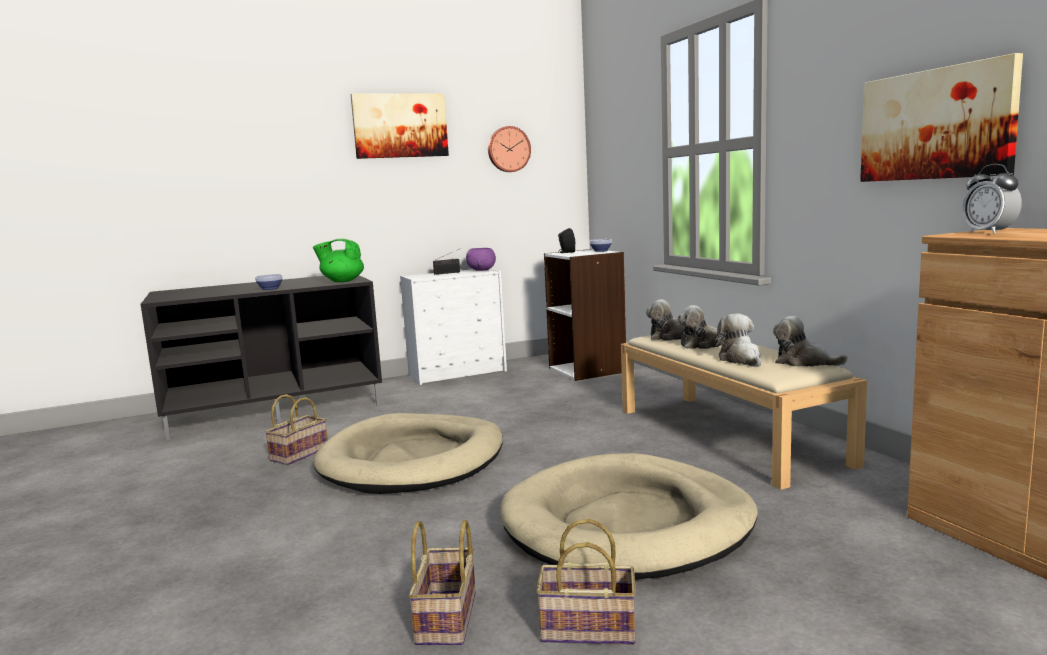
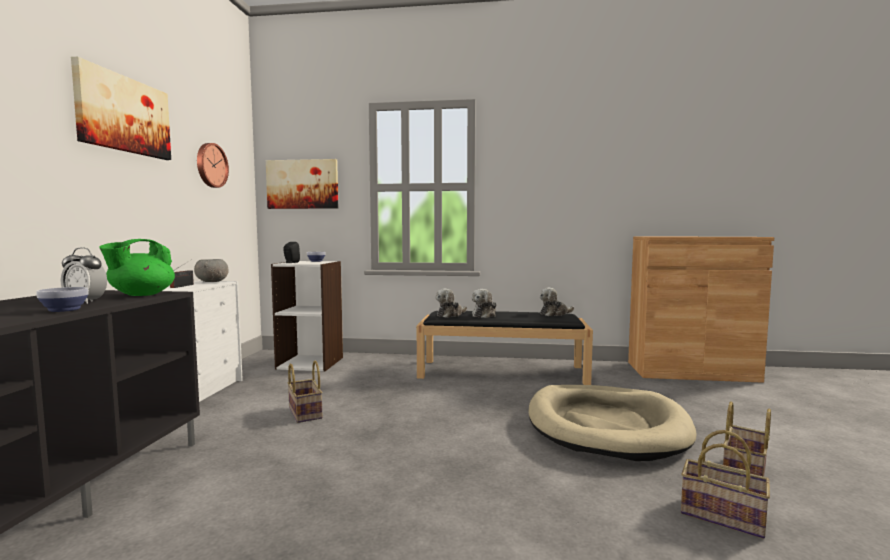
camera: 60 degrees left, 5 degrees down
(300, 453) = (254, 520): basket -> basket (304, 412)
(413, 460) = (390, 462): beige dog bed -> none
(481, 270) = (212, 281): purple bowl -> grey bowl
(729, 436) = (503, 372): beige bench -> black bench
(740, 360) = (531, 317): plush toy -> none
(935, 124) = (594, 187): picture -> picture (303, 184)
(989, 233) = (659, 236): alarm clock -> alarm clock (85, 302)

